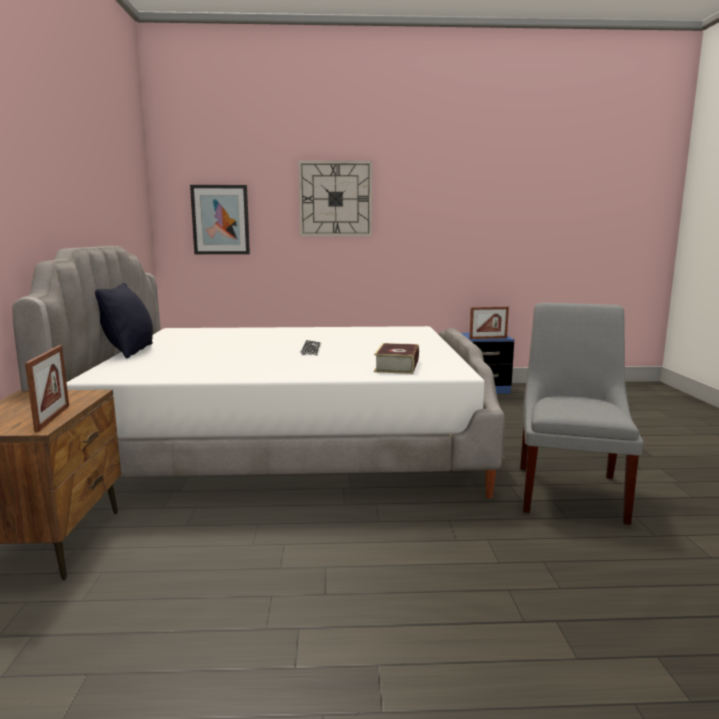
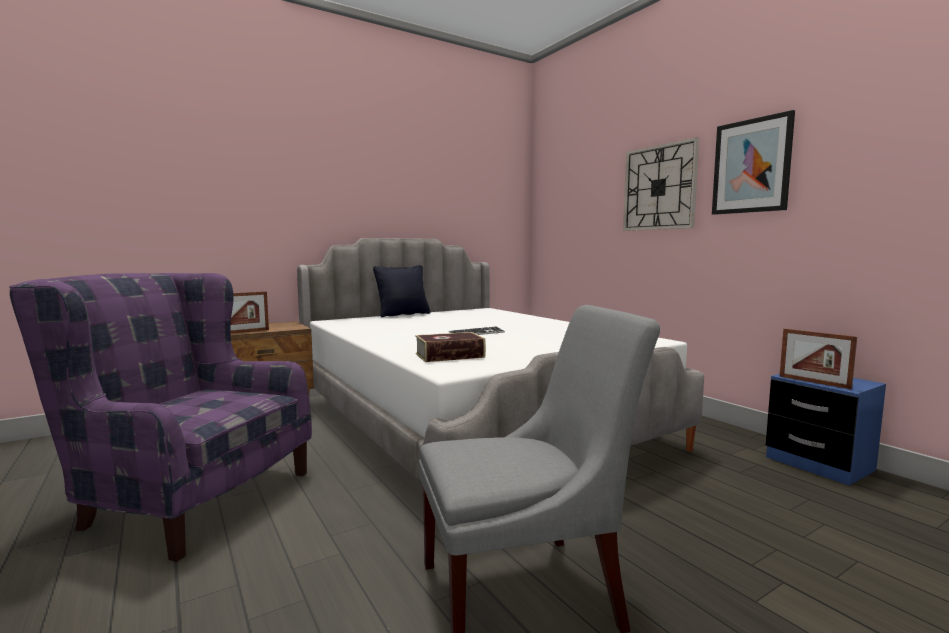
camera: 60 degrees right, 5 degrees down
(220, 220) = (568, 218): picture -> picture (751, 166)
(292, 617) = (185, 496): none -> purple armchair

